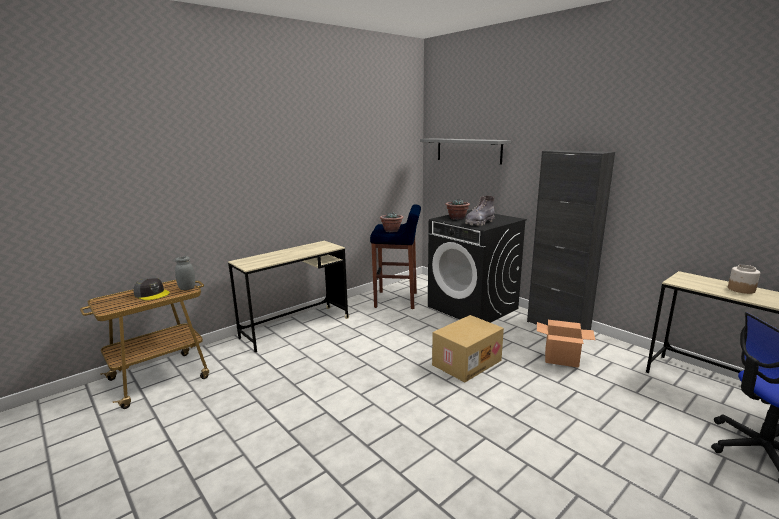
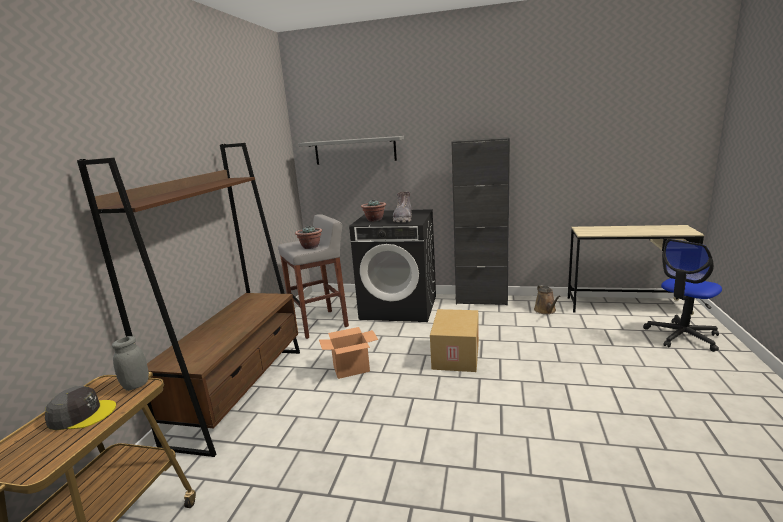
camera: 35 degrees left, 0 degrees up
(295, 328) = (241, 393): beige desk -> brown bookcase
(397, 300) = (320, 324): blue stool -> grey stool
(562, 359) = (516, 324): cardboard box -> cardboard box (352, 369)
(614, 359) = (546, 311): none -> brown watering can
(740, 289) = (622, 229): jar -> none

